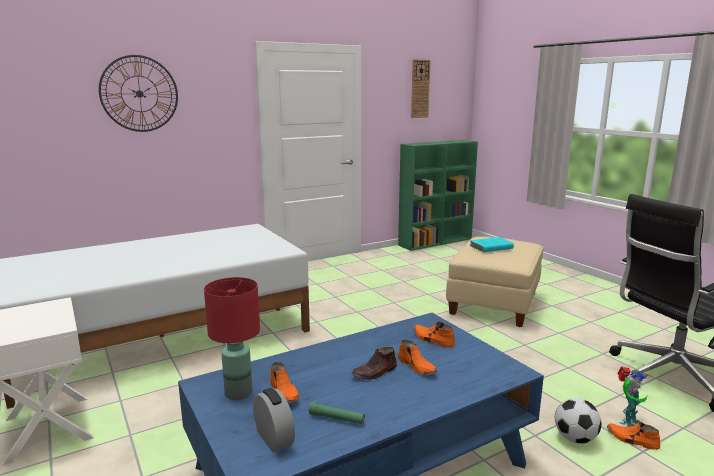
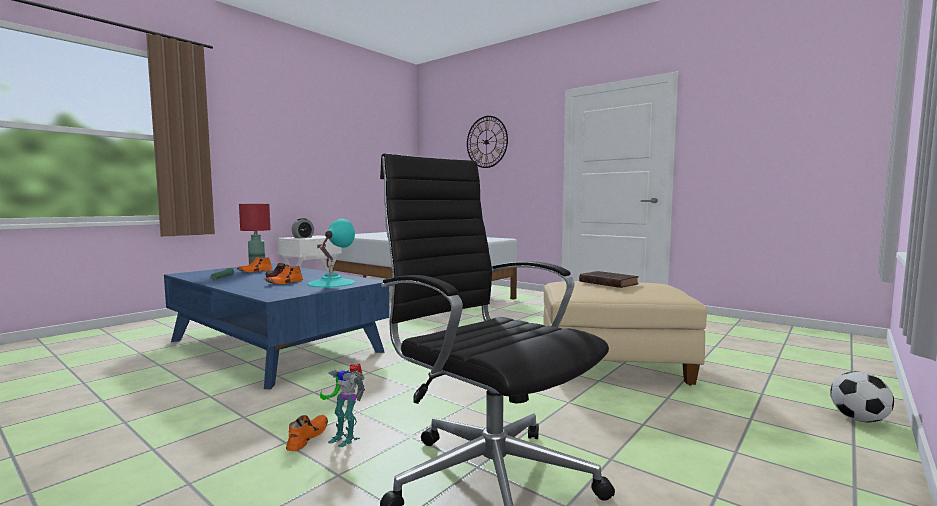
camera: 70 degrees right, 10 degrees down
(274, 438) = (208, 273): alarm clock -> alarm clock (303, 237)
(420, 89) = (775, 108): wall clock -> none
(433, 340) = (331, 283): orange shoe -> turquoise table lamp
(436, 242) = (789, 329): green bookcase -> none
(490, 247) = (607, 282): turquoise book -> brown book
(575, 438) = (308, 408): football -> football (858, 419)

